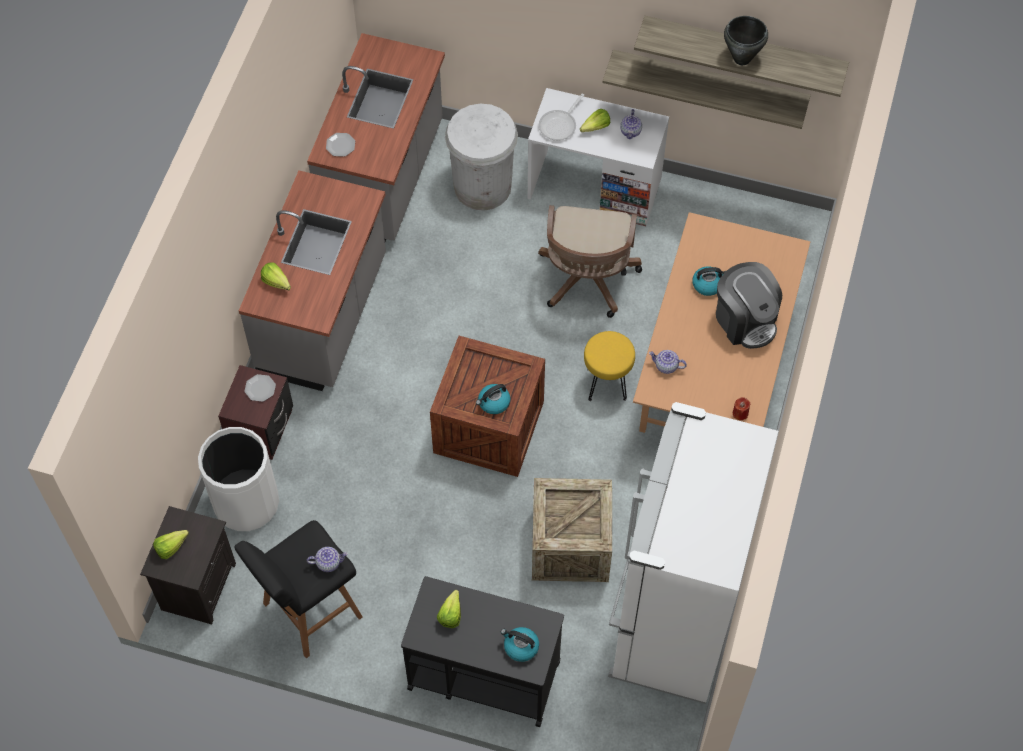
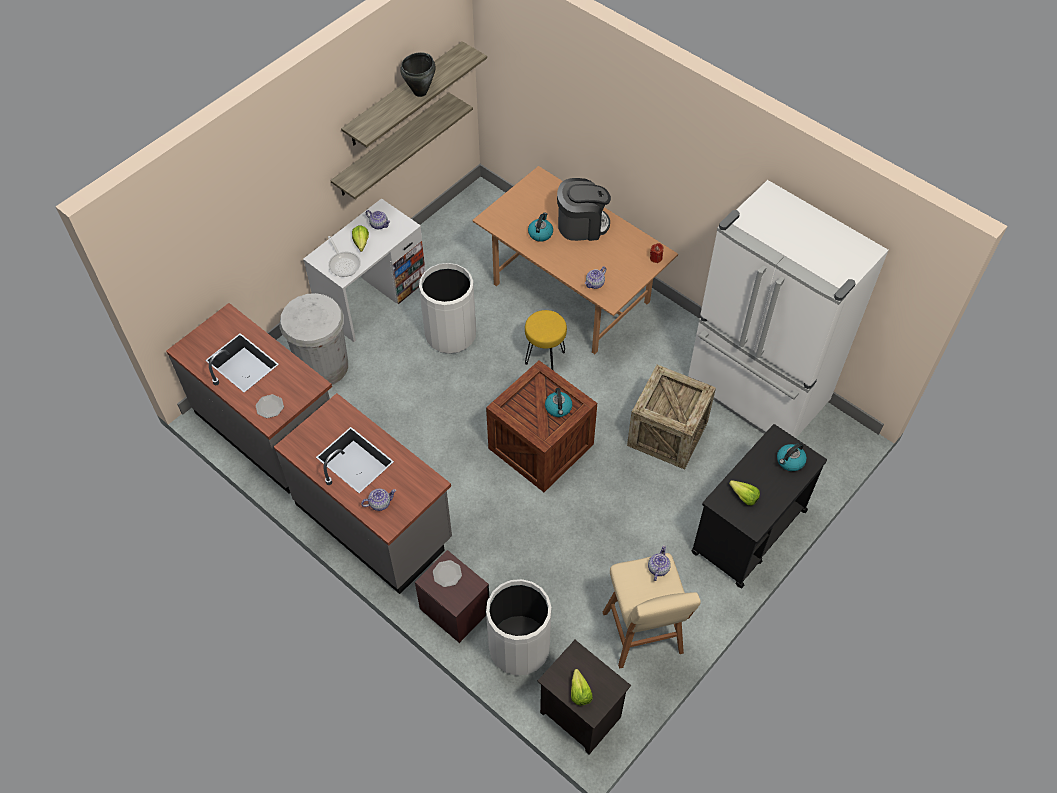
camera: 65 degrees left, 5 degrees down
(278, 284) = (380, 503): lettuce -> teapot
(309, 612) = (643, 635): black stool -> beige stool
(587, 281) = (450, 334): brown office chair -> white trash can

